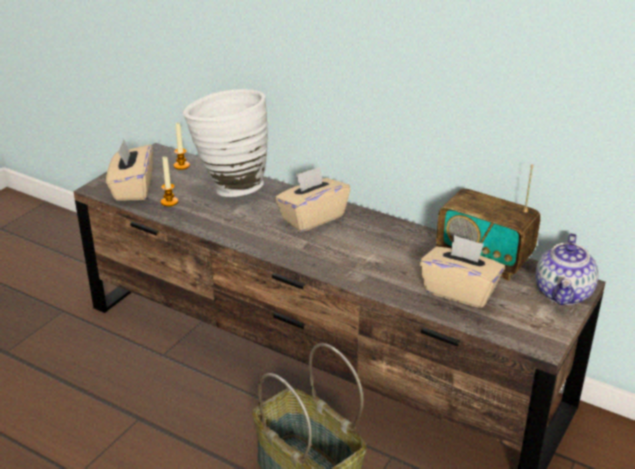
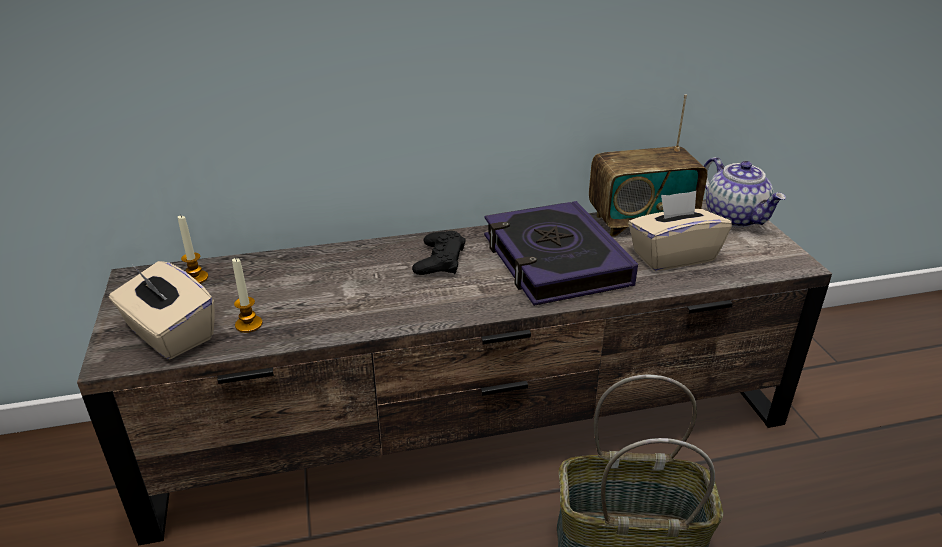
camera: 45 degrees left, 0 degrees up
(229, 187) = (296, 273): white vase -> none
(312, 217) = (440, 260): beige tissue box -> black game controller
(376, 253) = (554, 261): none -> book

